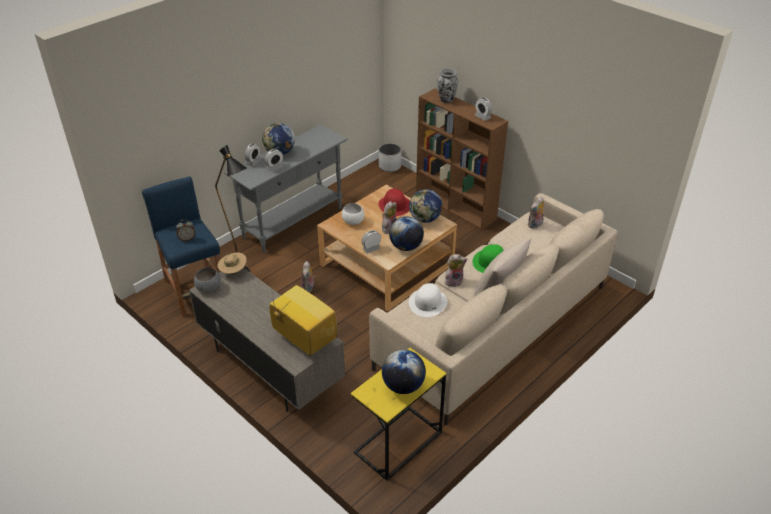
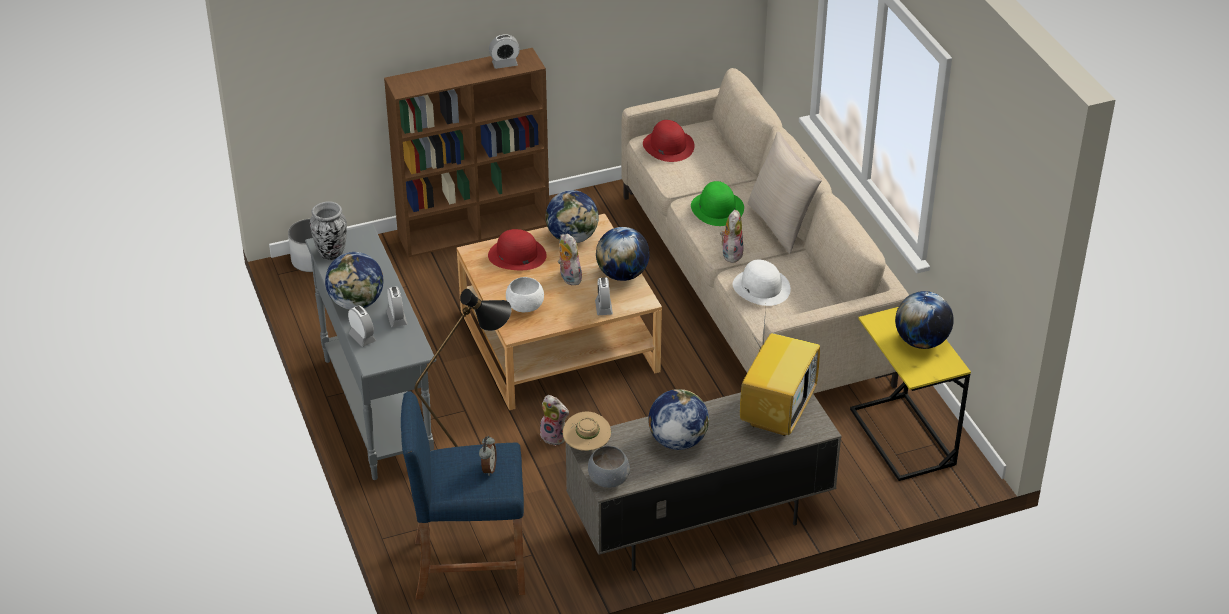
camera: 65 degrees left, 0 degrees up
(254, 305) = (677, 441): none -> globe
(303, 339) = (777, 411): television -> television turned 135 degrees clockwise
(446, 100) = (431, 79): vase -> vase (331, 254)
(535, 225) = (668, 146): plush toy -> red hat

